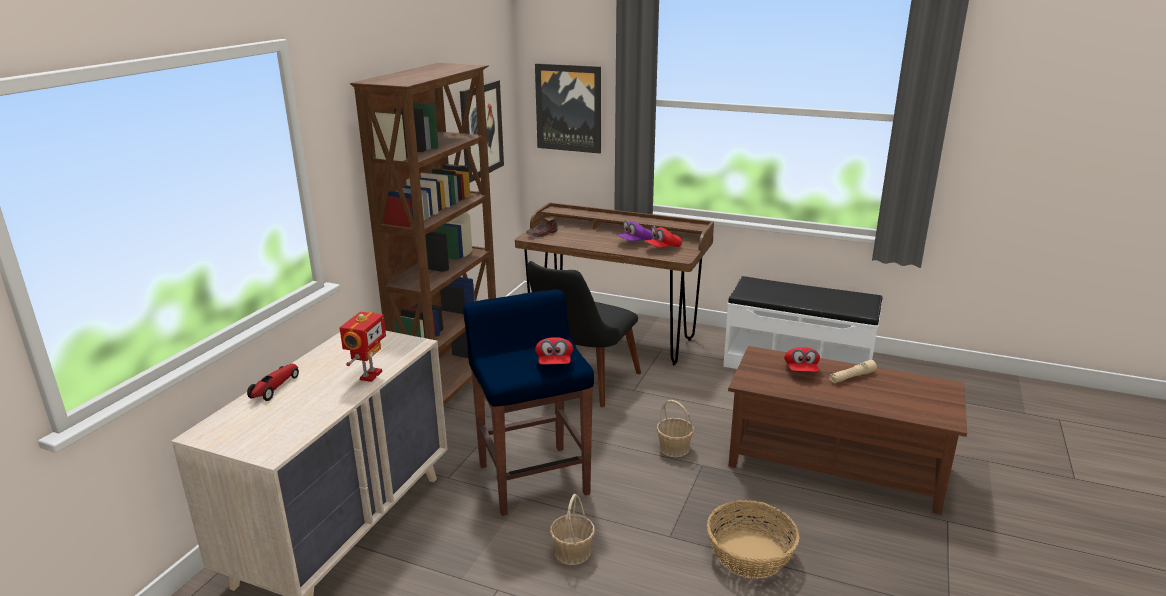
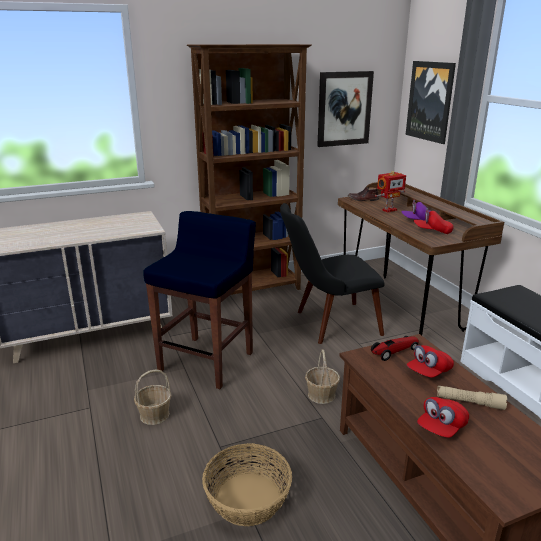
camera: 45 degrees right, 0 degrees up
(275, 388) = (57, 225): toy car -> toy car (394, 352)
(369, 375) = (99, 235): toy robot -> toy robot (389, 210)
(554, 363) = (202, 270): red cap -> red cap (441, 427)

